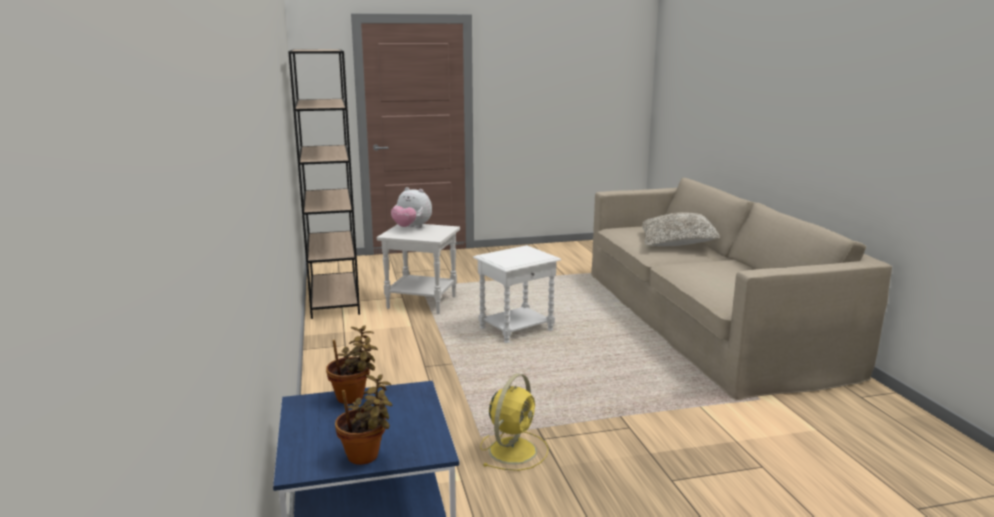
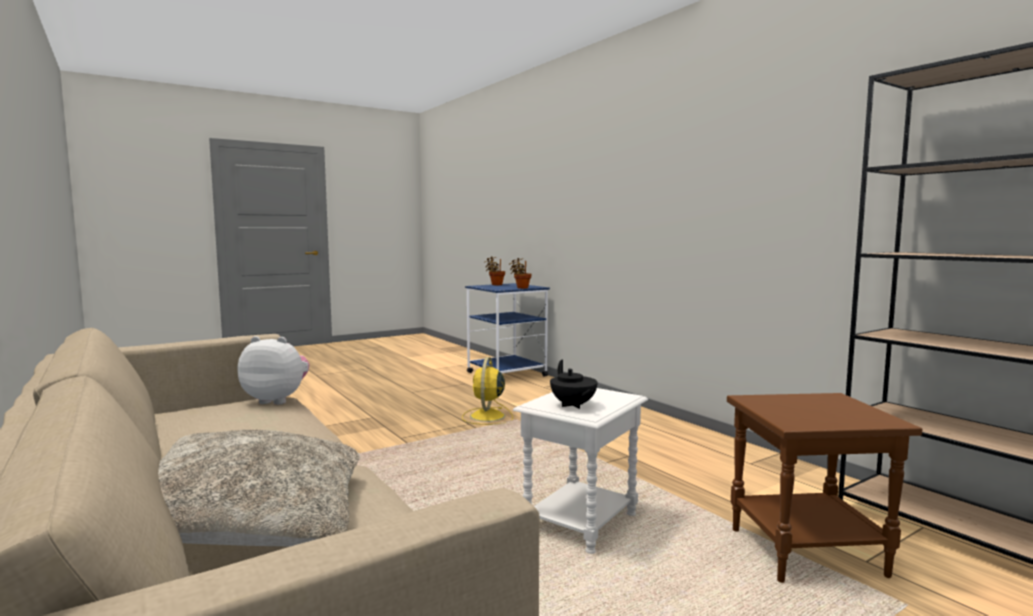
camera: 160 degrees right, 10 degrees down
(411, 228) = (847, 413): plush toy -> plush toy (277, 400)
(422, 302) = (806, 553): white side table -> brown side table
(527, 253) = (573, 405): none -> black teapot

